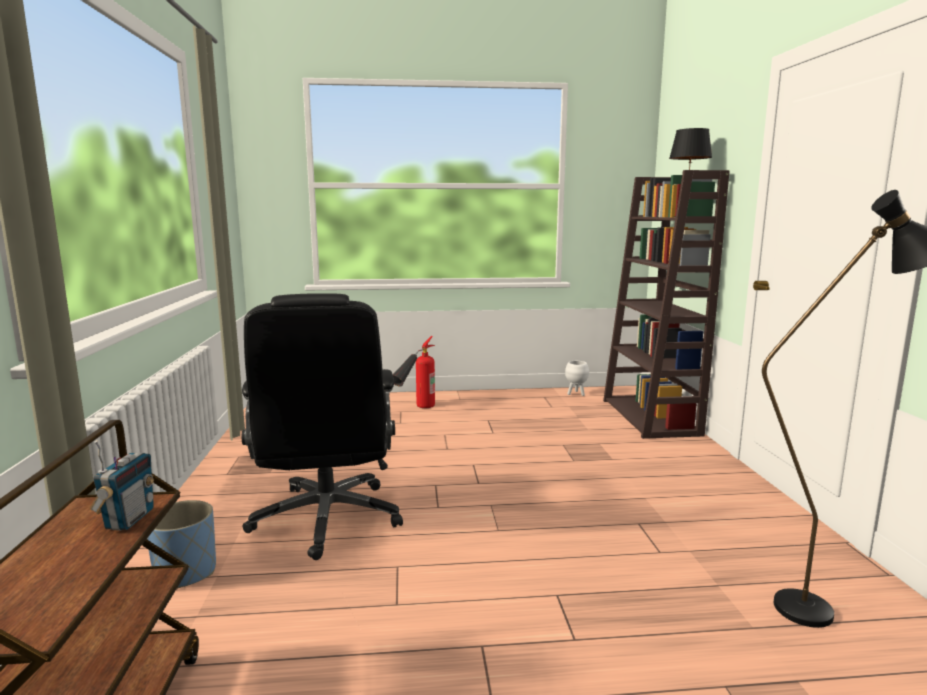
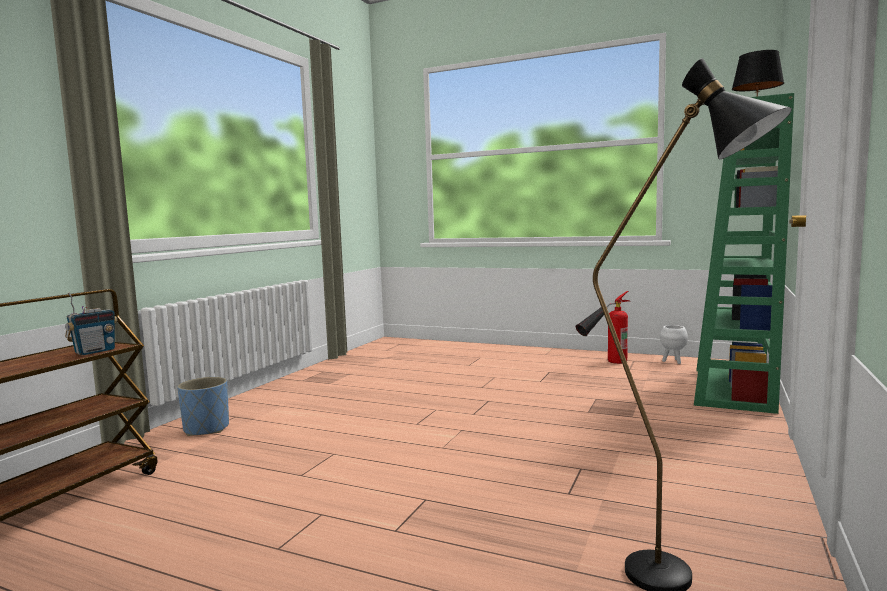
camera: 30 degrees right, 5 degrees down
(327, 519) = (327, 417): black office chair -> none
(415, 410) = (494, 358): fire extinguisher -> fire extinguisher (604, 364)
(651, 417) = (734, 390): brown bookcase -> green bookcase

